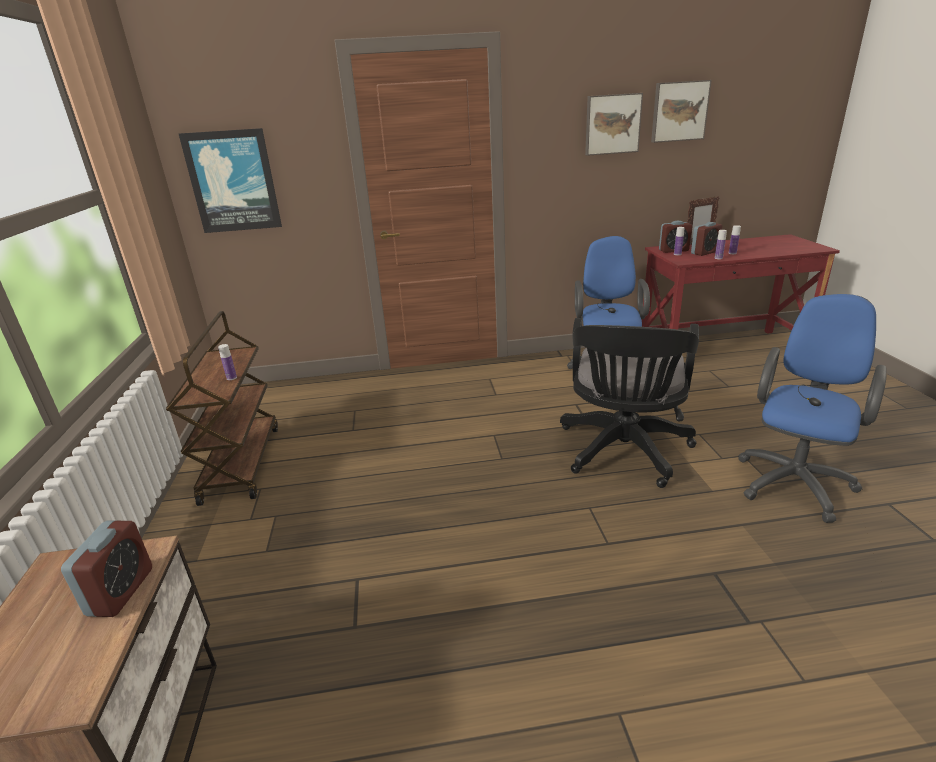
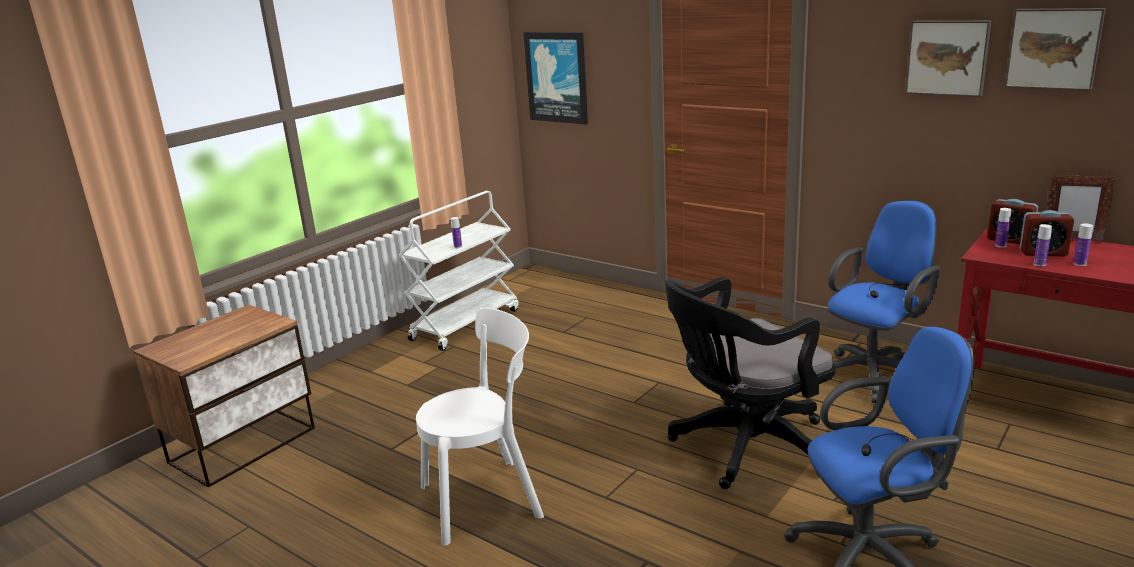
camera: 45 degrees right, 5 degrees down
(121, 591) = (247, 333): alarm clock -> none
(241, 463) = (465, 324): brown cart -> white cart
(527, 610) = (487, 499): none -> white chair

